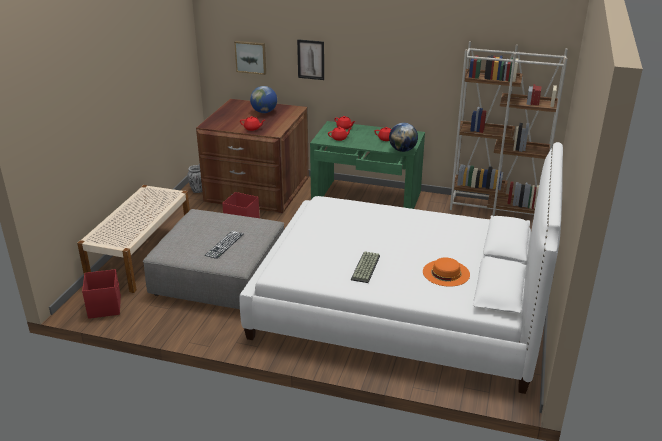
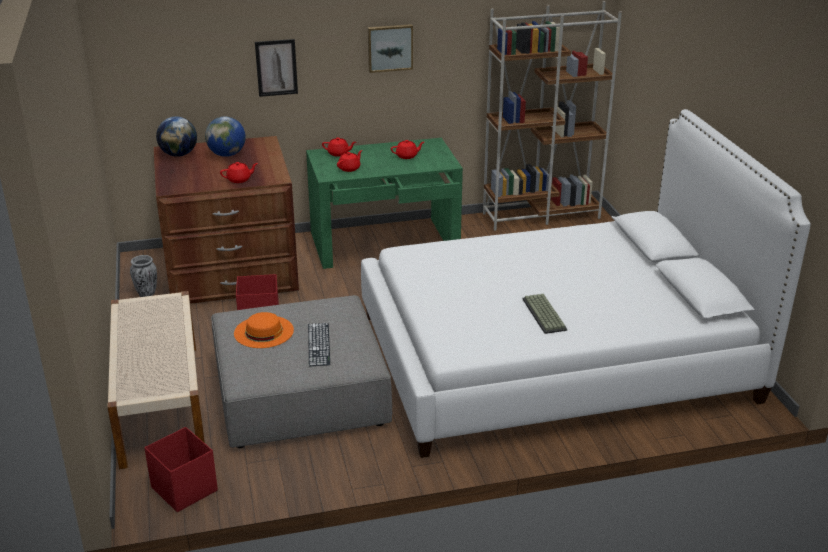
camera: 30 degrees left, 0 degrees up
(251, 57) = (183, 79): picture -> picture (390, 47)
(402, 150) = (442, 165): globe -> globe (179, 154)
(446, 273) = (632, 293): orange hat -> orange hat (263, 331)

